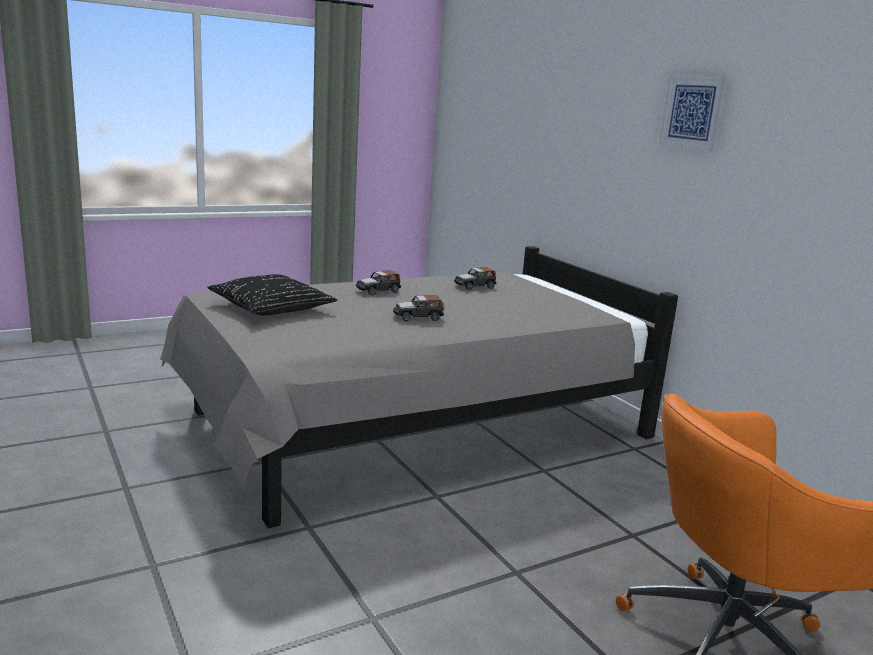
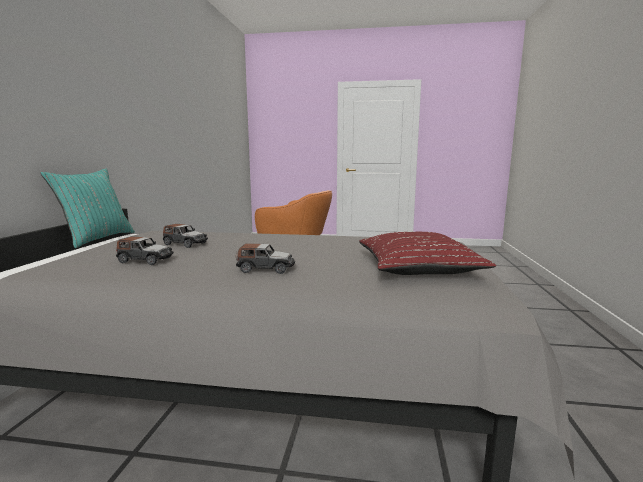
camera: 140 degrees left, 5 degrees down
(271, 307) = (417, 267): black pillow -> red pillow
(418, 317) = (297, 243): toy car -> toy car (185, 244)
(616, 305) = (97, 239): none -> turquoise pillow
(694, 112) = (81, 60): picture -> none

